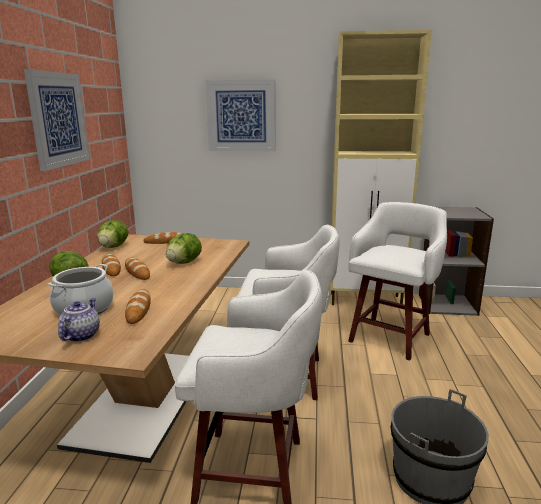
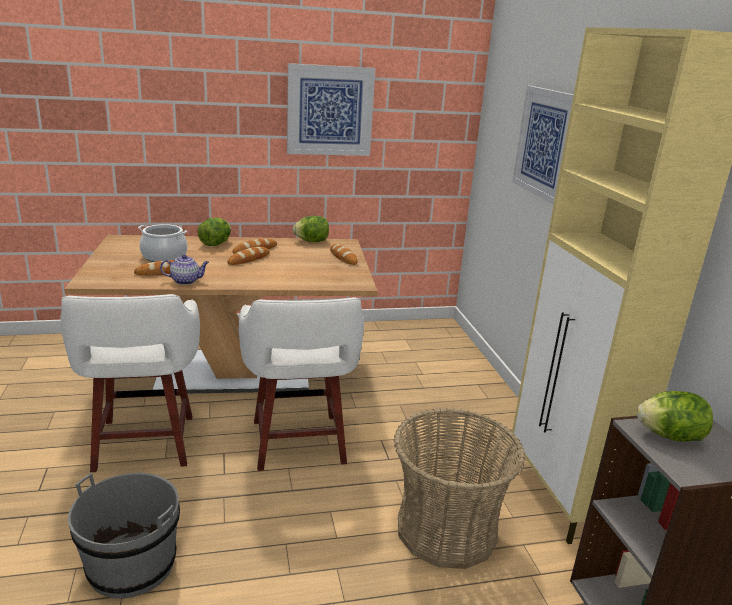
camera: 70 degrees right, 5 degrees up
(81, 335) = (119, 264): teapot -> teapot (186, 281)
(184, 263) = (280, 271): lettuce -> lettuce (670, 436)
(390, 336) = (447, 530): white stool -> basket

